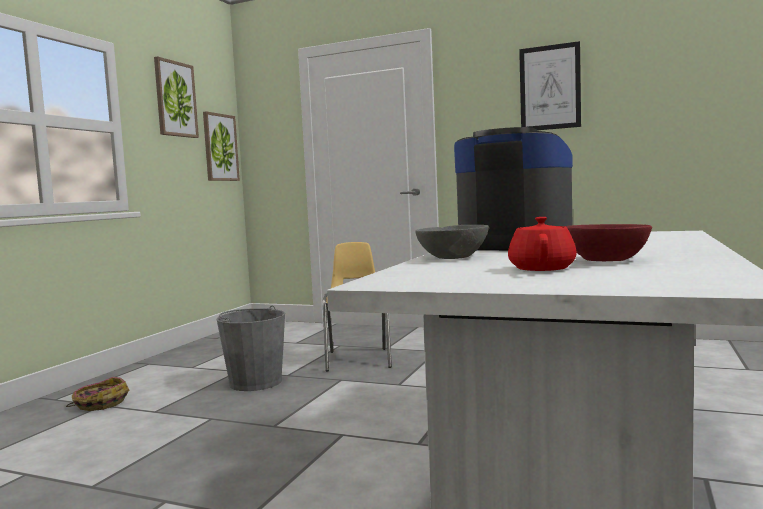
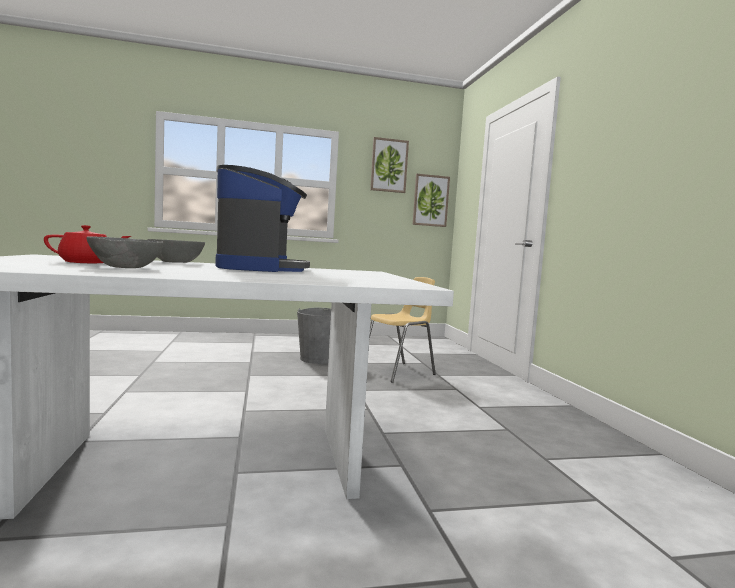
camera: 55 degrees right, 0 degrees up
(100, 404) = (254, 342): basket -> none
(550, 87) = (642, 122): picture -> none
(606, 260) = (126, 267): red bowl -> grey bowl

